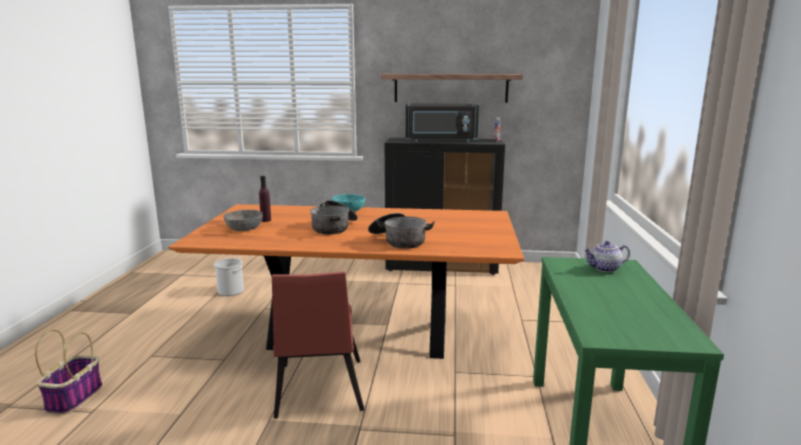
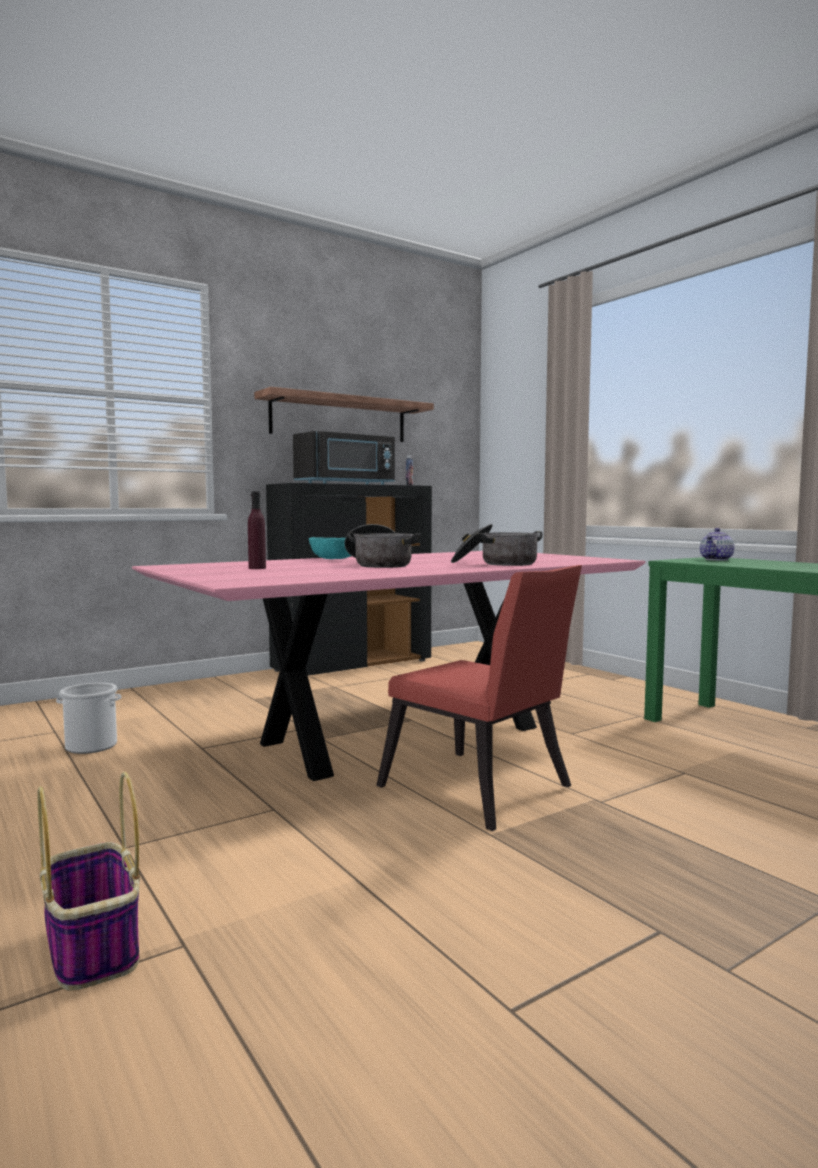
camera: 40 degrees left, 10 degrees down
(244, 229) = (262, 573): grey bowl -> none
(358, 335) = (401, 736): orange dining table -> pink dining table

